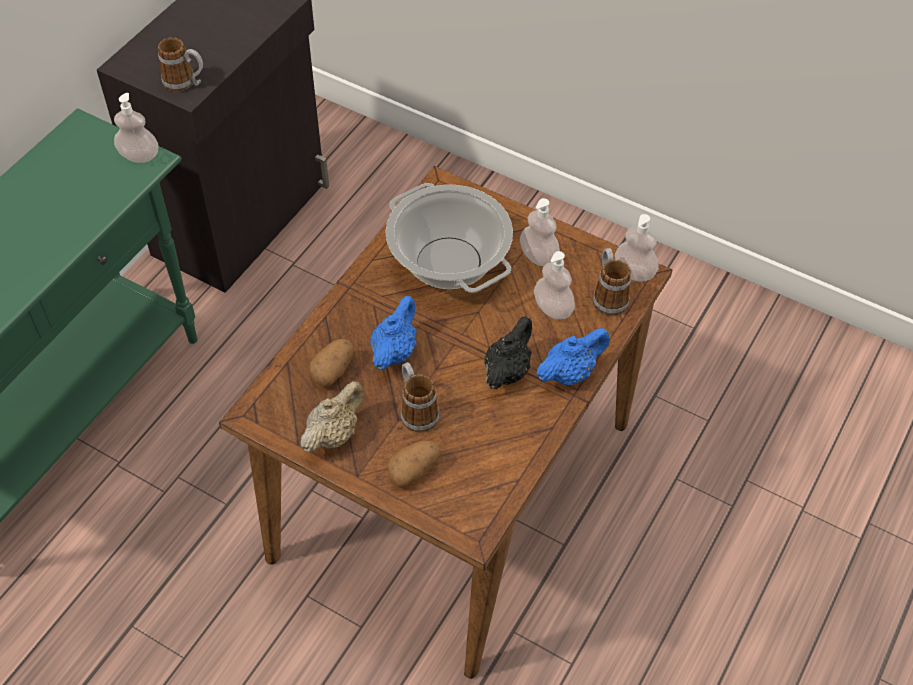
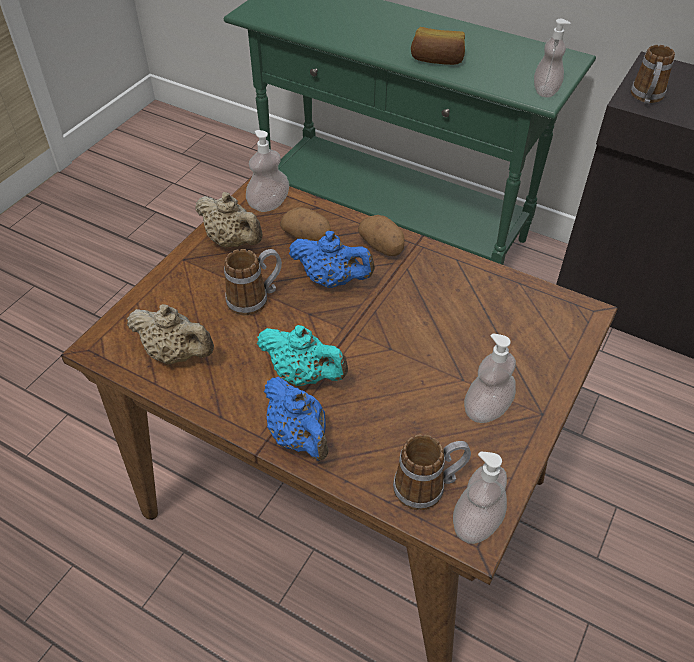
camera: 90 degrees right, 5 degrees down
(53, 238) = (437, 60): none -> bread
(414, 470) = (182, 298): potato -> potato (383, 247)
(449, 263) = (461, 322): cooking pot -> none
(484, 467) = (176, 354): none -> beige teapot
(507, 371) = (304, 375): black teapot -> turquoise teapot
(553, 308) = (401, 422): soap dispenser -> soap dispenser (269, 204)

